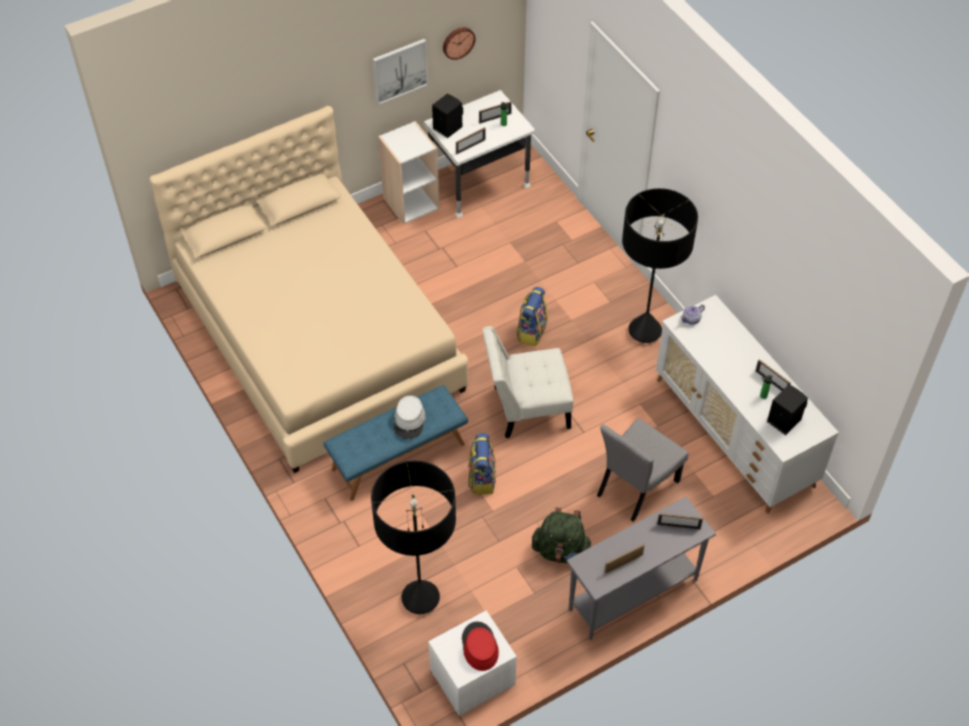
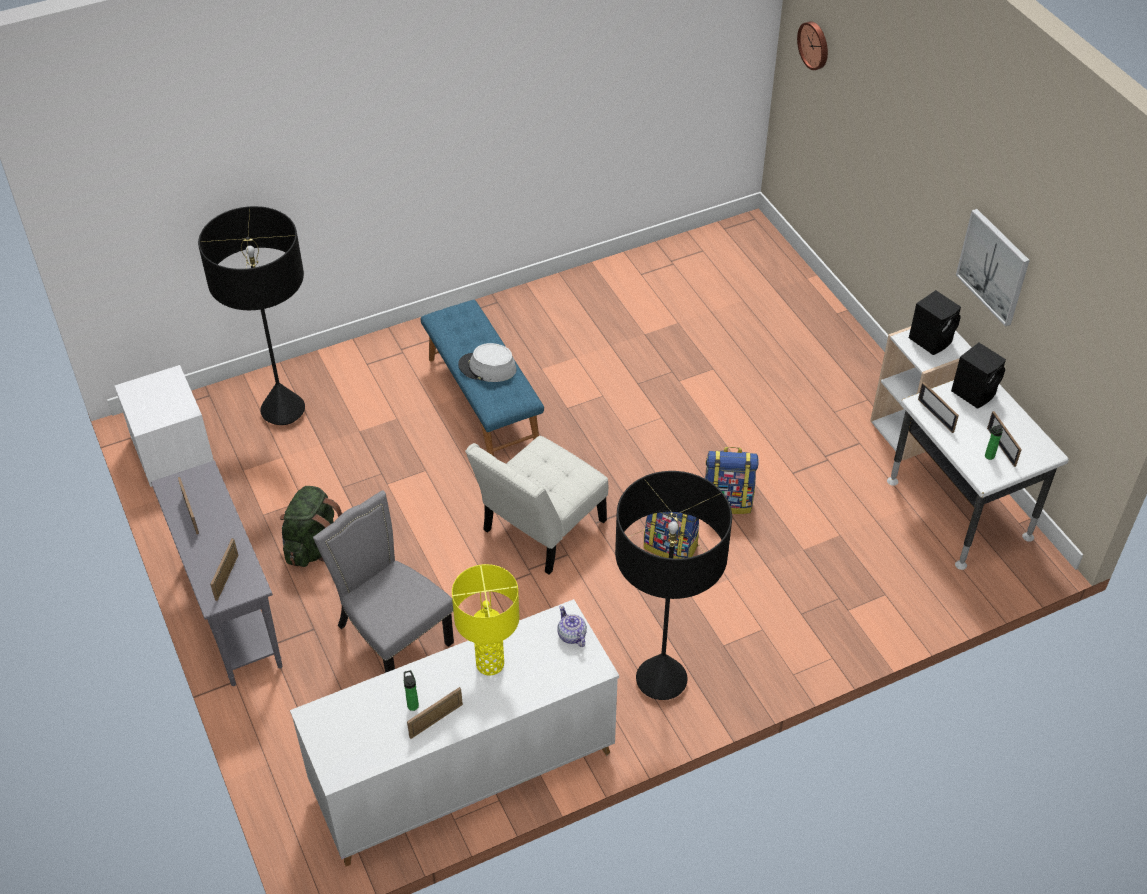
camera: 95 degrees right, 5 degrees down
(318, 336) = (675, 335): beige bed -> none
(458, 42) = (1058, 320): wall clock -> wall clock (814, 45)
(479, 646) = (157, 406): red hat -> none
(481, 478) = (437, 476): backpack -> backpack (728, 501)
(526, 408) = (539, 530): white chair -> white chair turned 135 degrees counterclockwise
(722, 359) = (489, 664): none -> yellow table lamp
(783, 420) = (363, 724): black speaker -> black speaker (931, 340)

